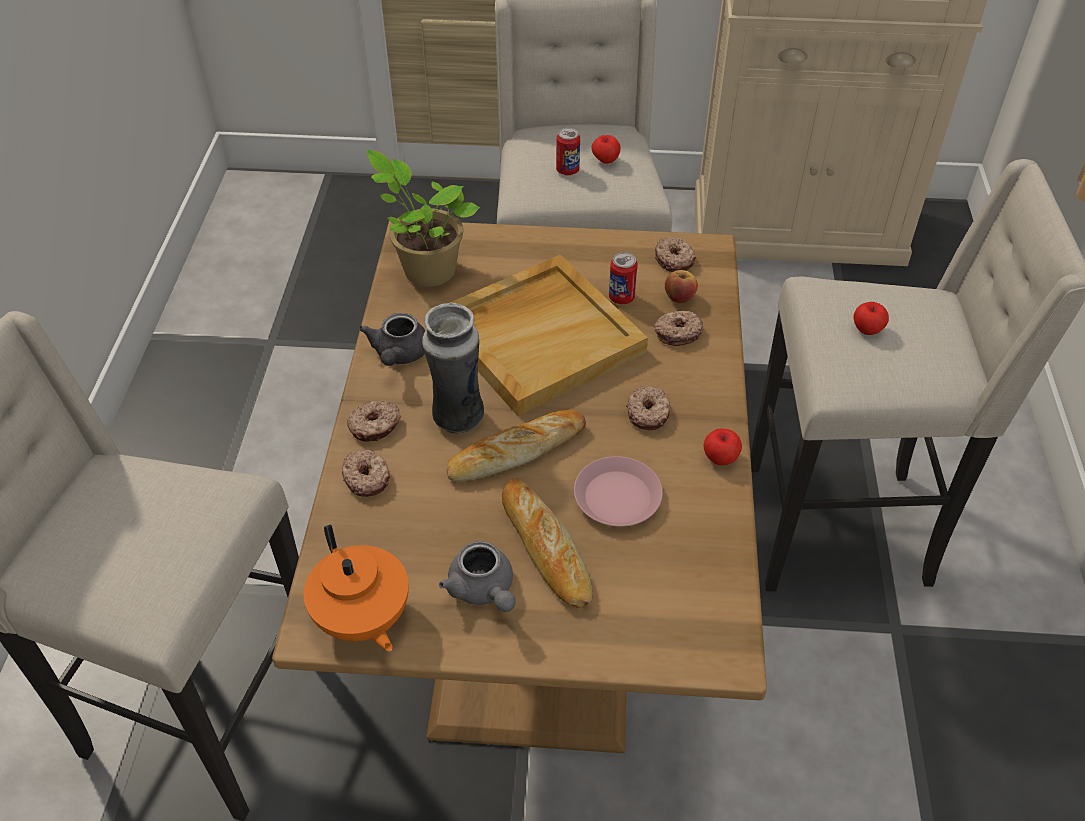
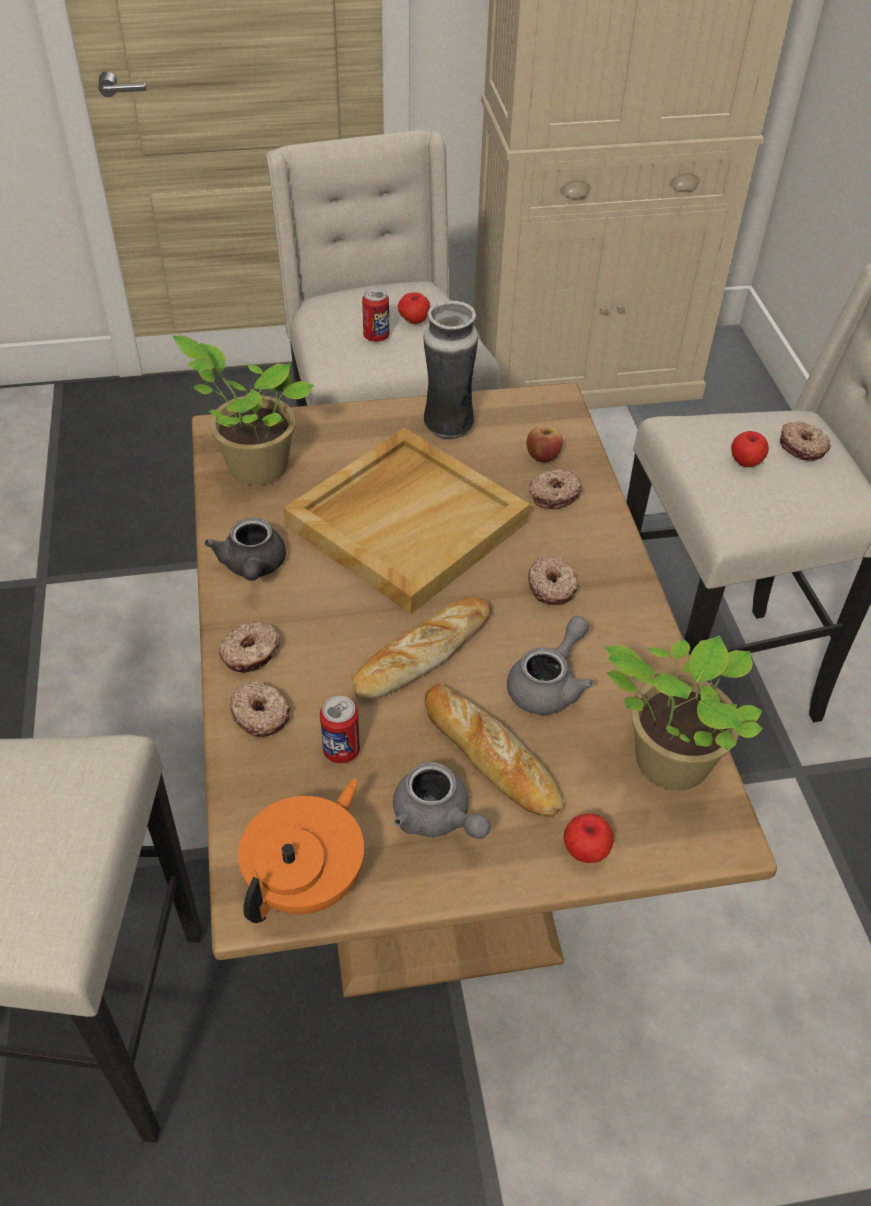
camera: 15 degrees left, 0 degrees up
(362, 619) = (308, 880): orange teapot -> orange teapot turned 105 degrees counterclockwise
(457, 419) = (344, 629): vase -> vase (447, 428)
(617, 497) = (549, 685): pink plate -> grey teapot
(621, 298) = (481, 466): can -> can (341, 750)
(674, 260) = (523, 417): donut -> donut (802, 446)
(697, 581) = (666, 762): none -> potted plant
(720, 458) = (644, 622): apple -> apple (586, 850)

